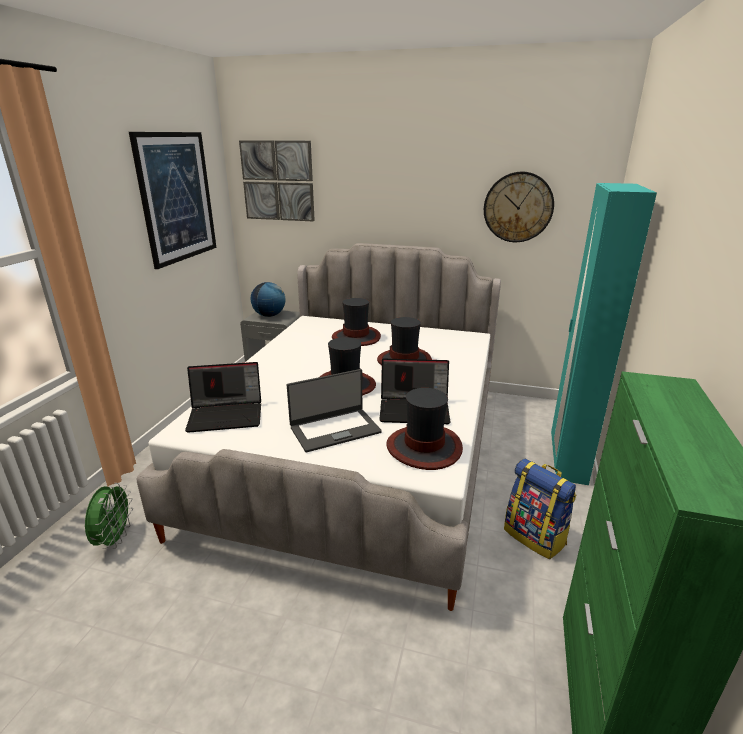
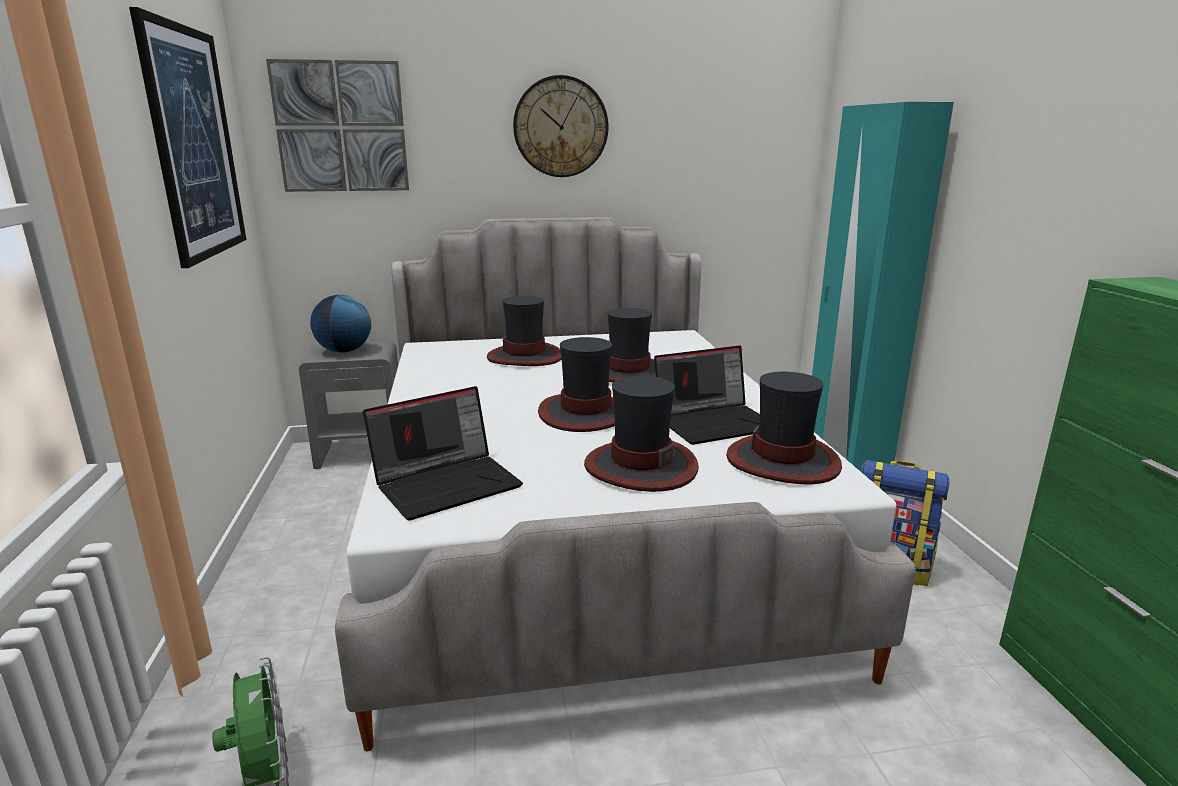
camera: 25 degrees left, 5 degrees down
(334, 429) = (640, 466): laptop -> hat
(518, 207) = (708, 155): wall clock -> wall clock (560, 127)

